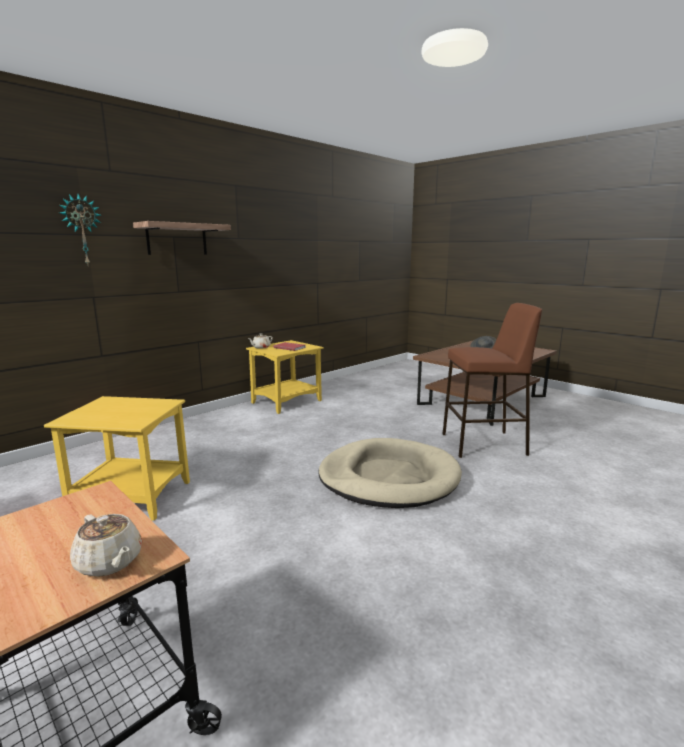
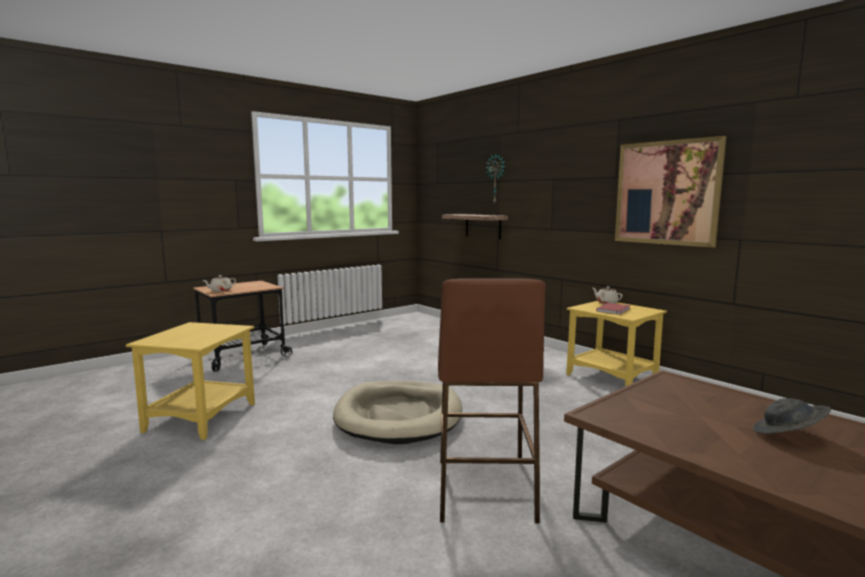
camera: 95 degrees right, 5 degrees down
(132, 496) = (400, 345): yellow side table -> yellow side table (202, 417)
(177, 239) = (554, 182): shelf -> shelf (483, 226)
(278, 252) = (666, 193): none -> picture

